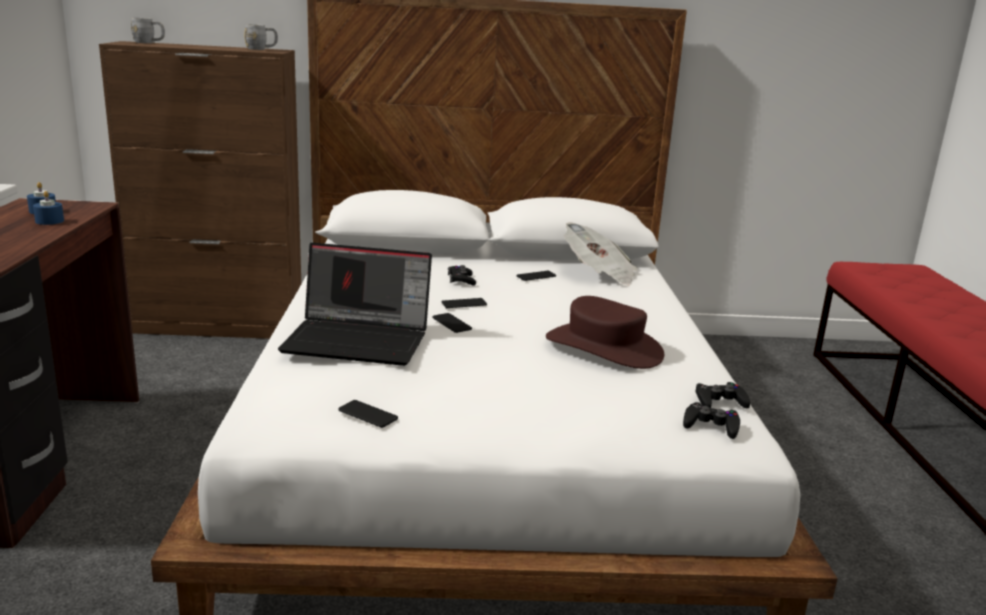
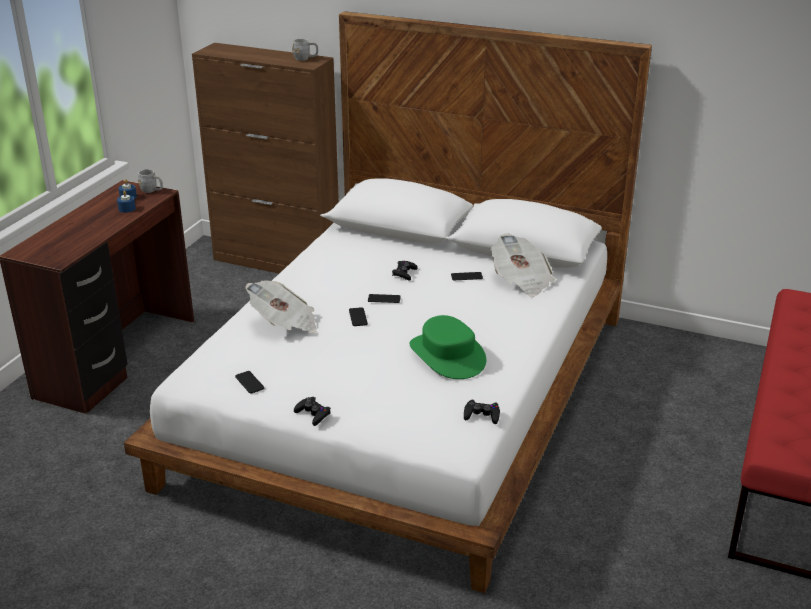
camera: 25 degrees right, 10 degrees up
(149, 42) = (230, 47): grey mug -> grey mug (152, 191)
(359, 340) = (284, 323): laptop -> newspaper
(604, 347) = (447, 355): brown hat -> green hat
(711, 425) = (454, 432): black game controller -> black game controller (313, 414)

